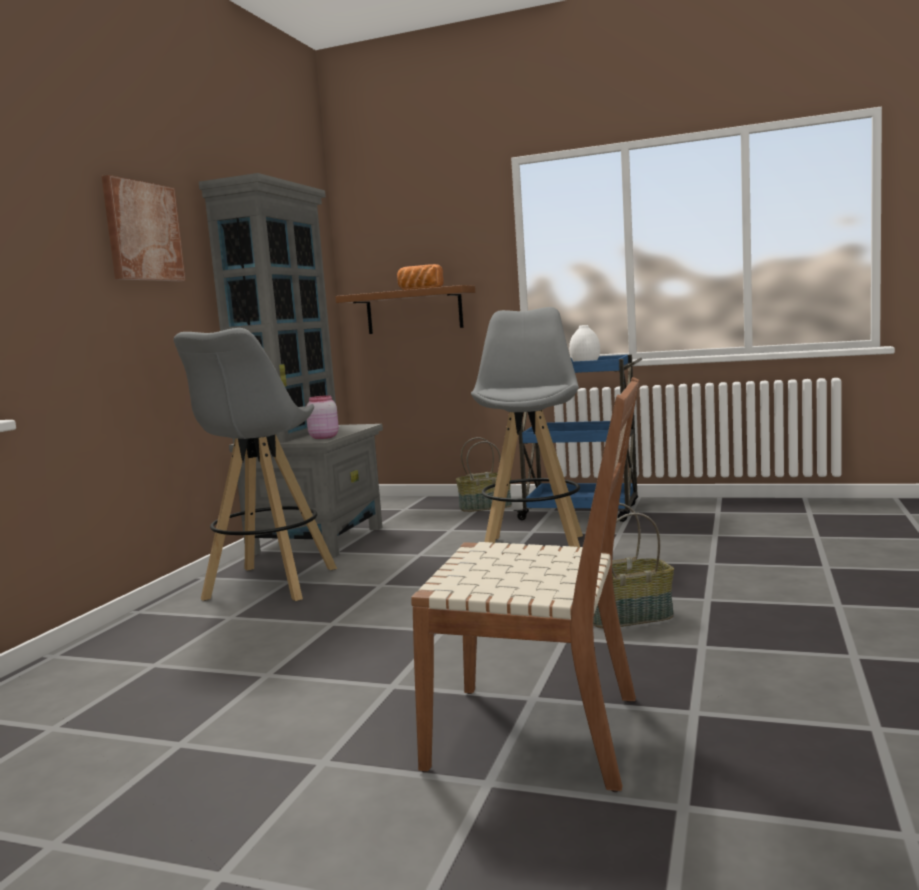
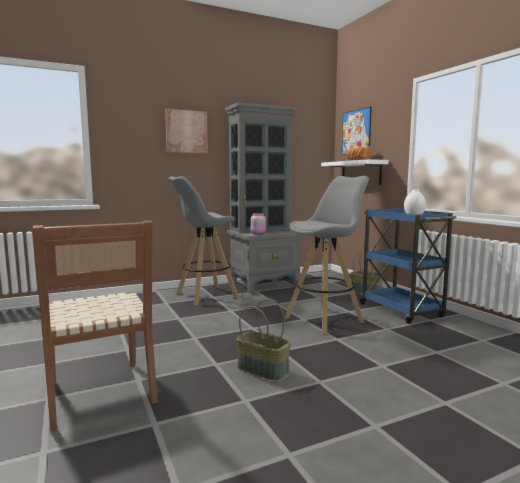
camera: 45 degrees right, 0 degrees up
(391, 240) = (356, 132): none -> picture
(414, 311) = (361, 173): brown shelf -> white shelf

